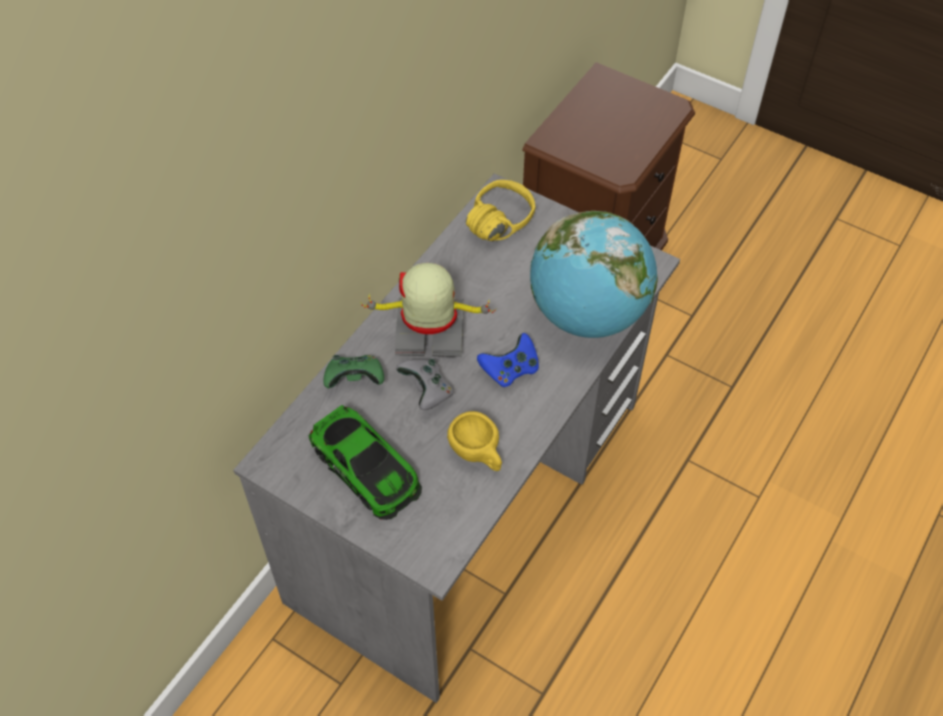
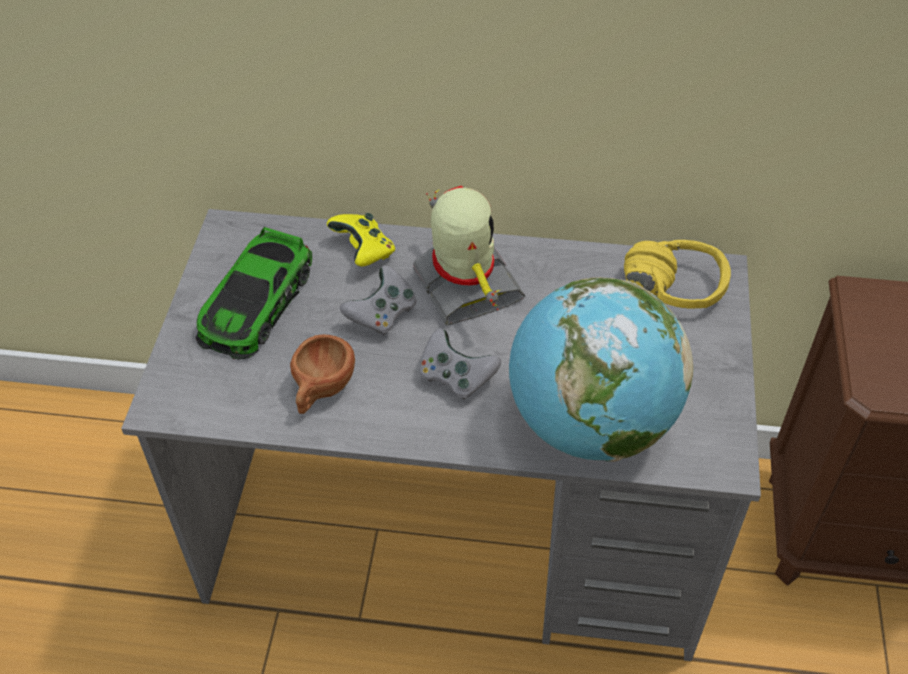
camera: 65 degrees right, 5 degrees down
(355, 380) = (364, 252): green game controller -> yellow game controller
(478, 454) = (321, 391): yellow cup -> brown cup
(510, 370) = (455, 377): blue game controller -> grey game controller

